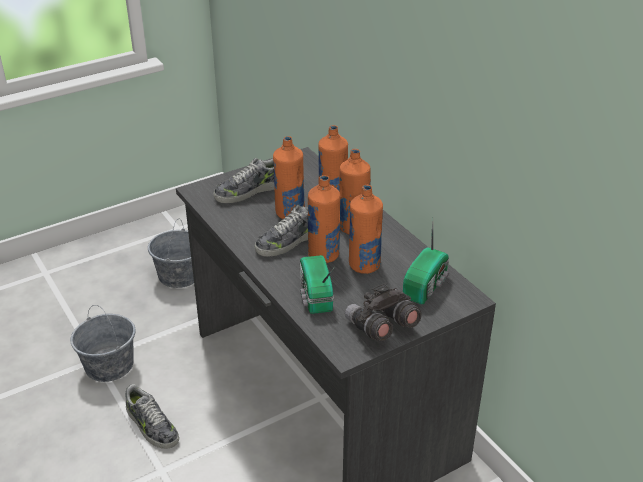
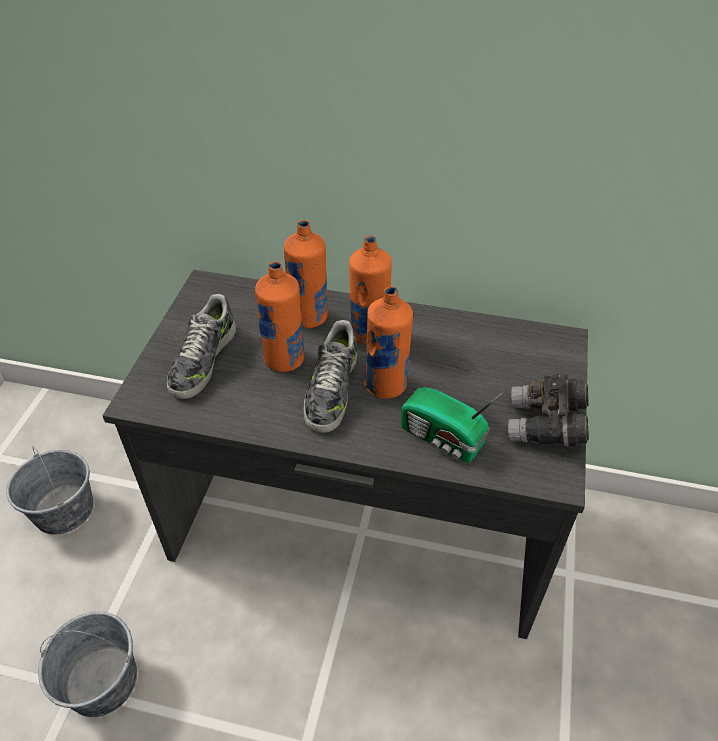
camera: 45 degrees left, 10 degrees up
(151, 426) = (236, 707): shoe -> none
(364, 265) = (437, 369): orange bottle -> none
(427, 285) = (516, 351): radio -> none

